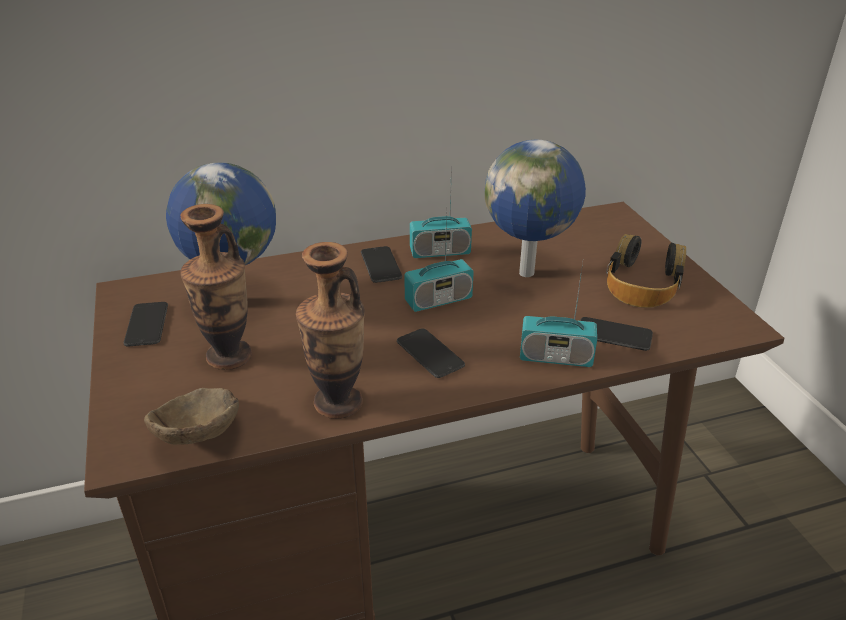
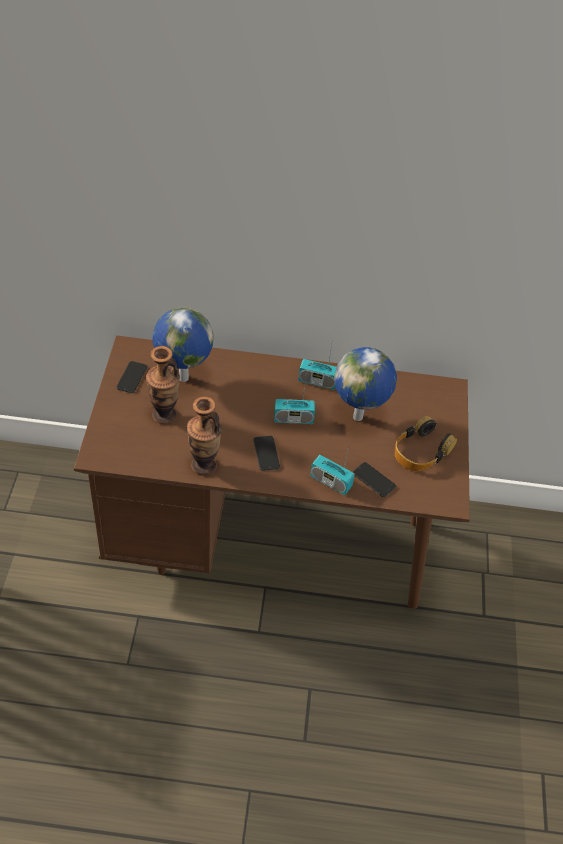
camera: 20 degrees right, 15 degrees up
(201, 433) = (133, 458): brown bowl -> none
(381, 265) = (276, 379): phone -> none

